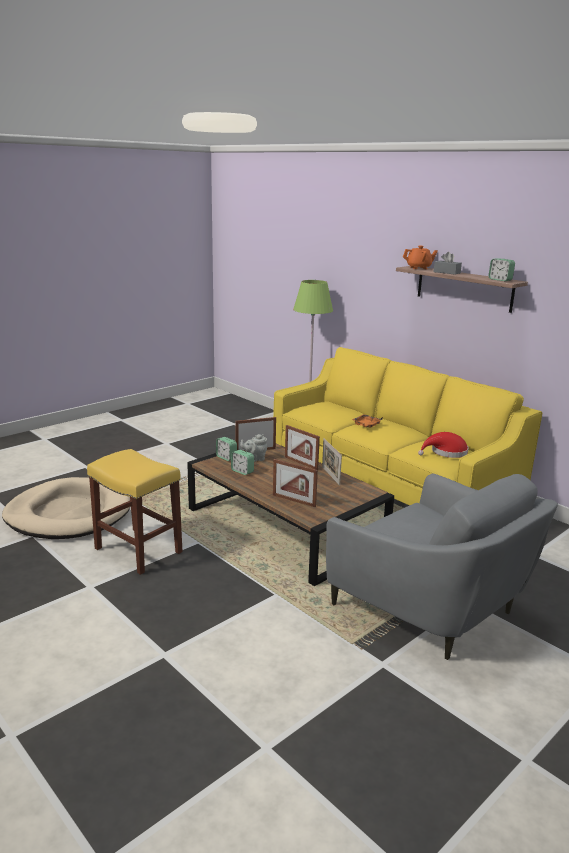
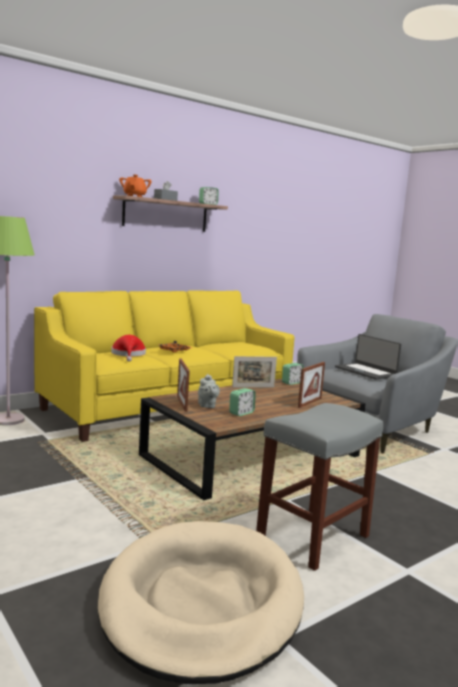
camera: 85 degrees left, 10 degrees down
(137, 550) = (312, 538): yellow stool -> grey stool
(226, 457) = (200, 416): alarm clock -> alarm clock (292, 383)
(301, 463) = (222, 392): picture frame -> none
(422, 528) = (366, 371): none -> laptop
(446, 452) = (244, 344): red hat -> red hat (128, 355)

